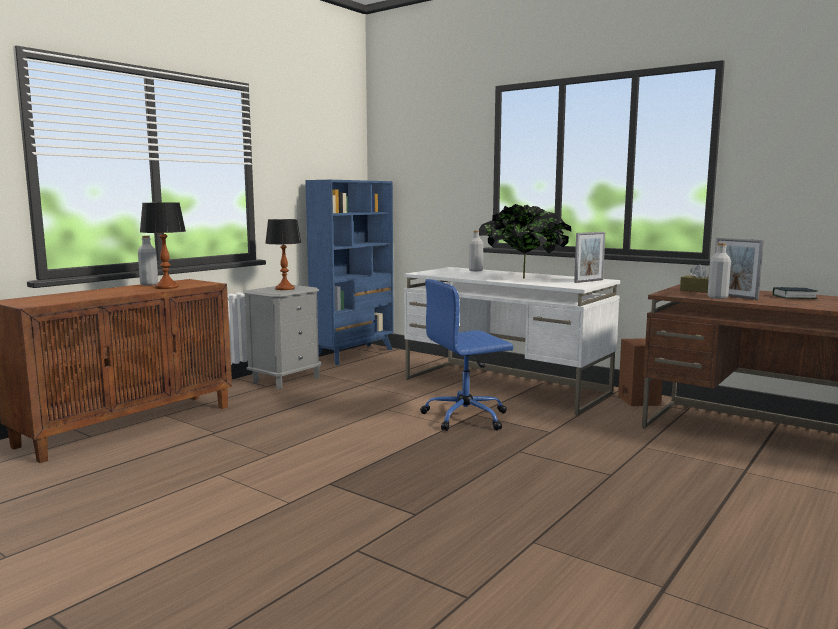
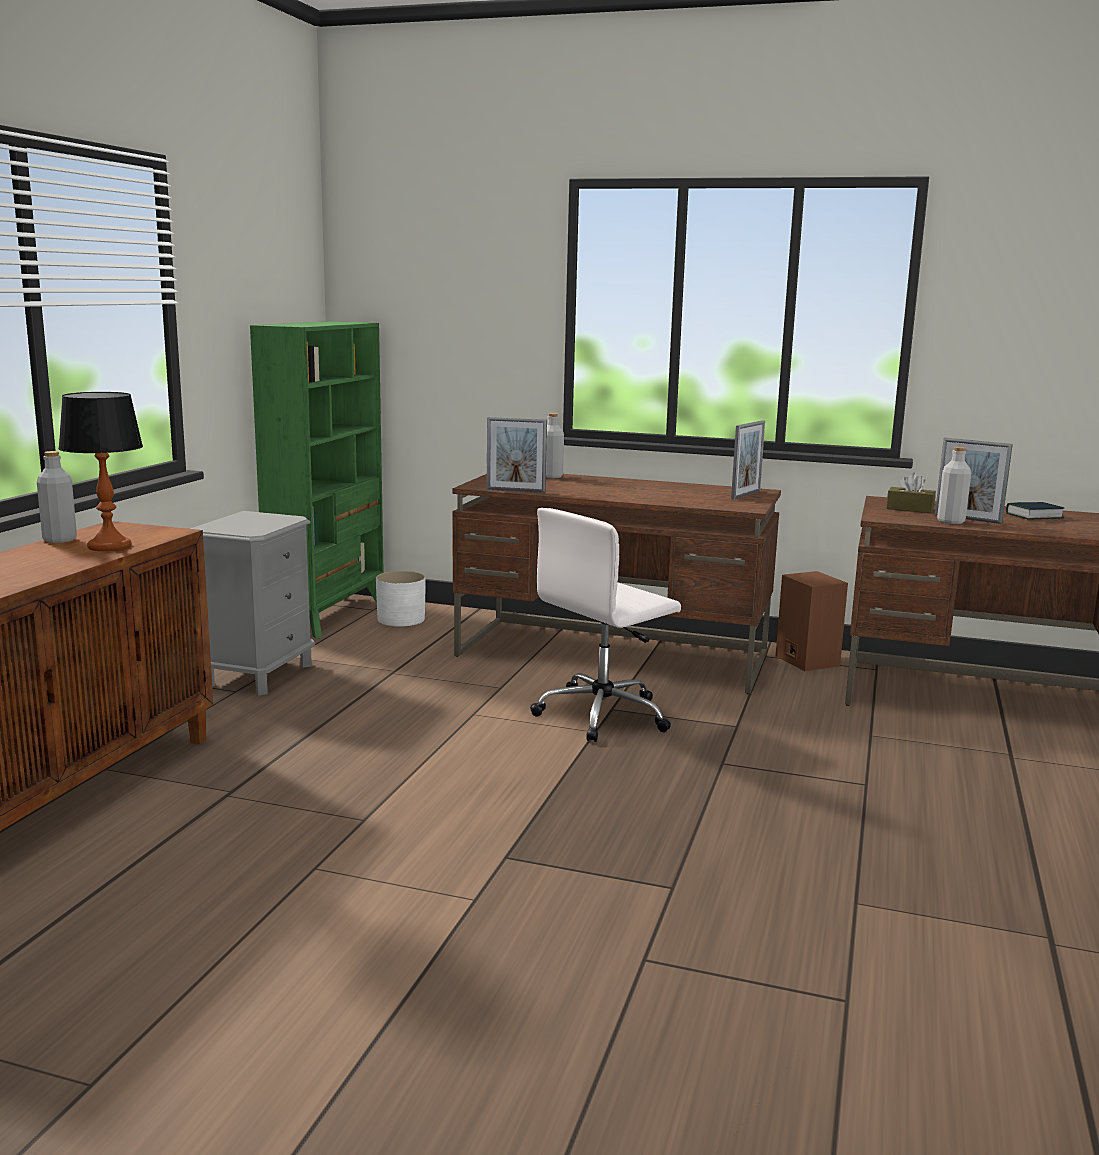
camera: 20 degrees left, 5 degrees up
(284, 288) = (253, 522): table lamp -> none
(354, 354) = (328, 615): blue bookcase -> green bookcase
(393, 359) = (401, 619): none -> white planter
(439, 275) = (515, 490): none -> picture frame
(467, 417) = (604, 715): blue office chair -> white office chair
(506, 386) = (614, 655): white desk -> brown desk
(522, 278) = (644, 491): potted plant -> none

